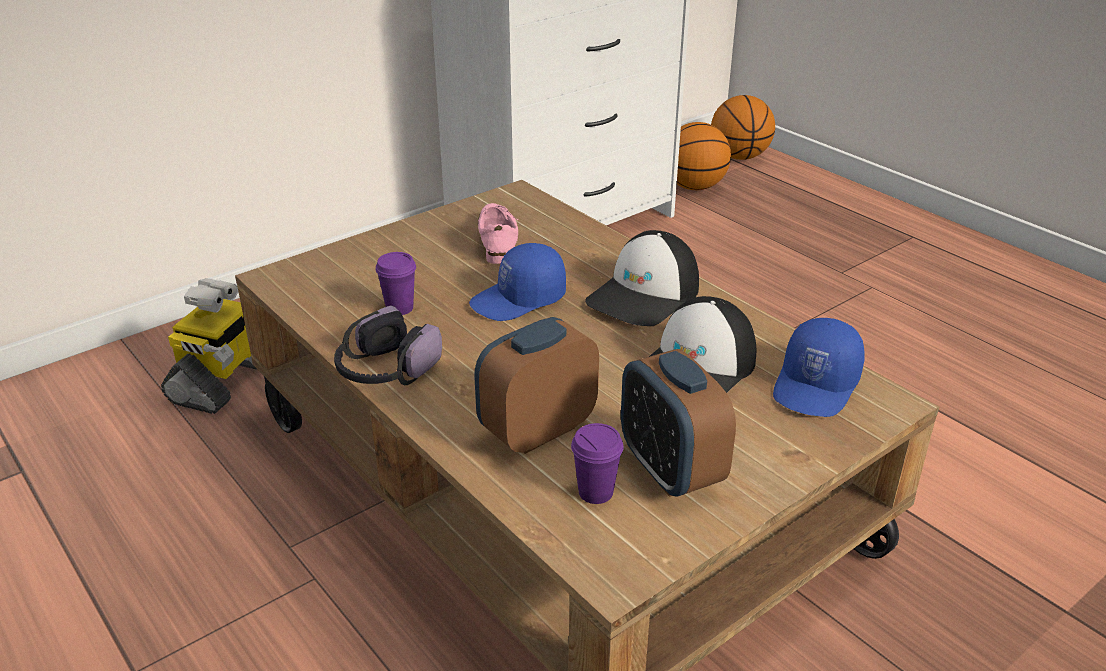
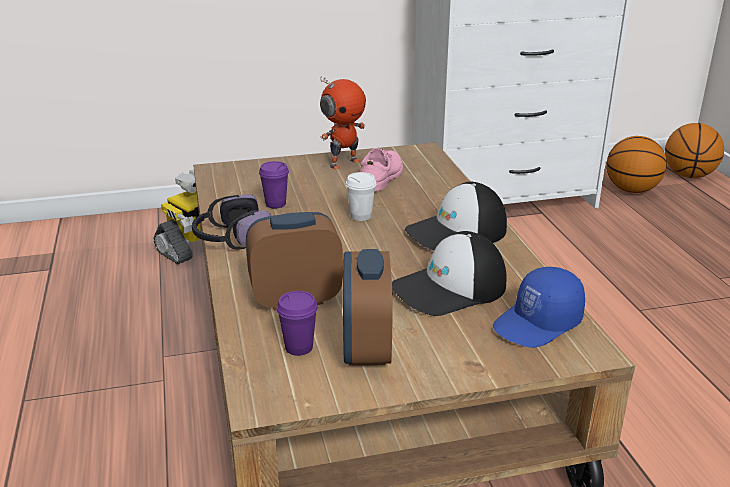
camera: 25 degrees right, 5 degrees down
(435, 231) = (343, 163): none -> toy robot
(519, 300) = (361, 216): blue cap -> white cup

